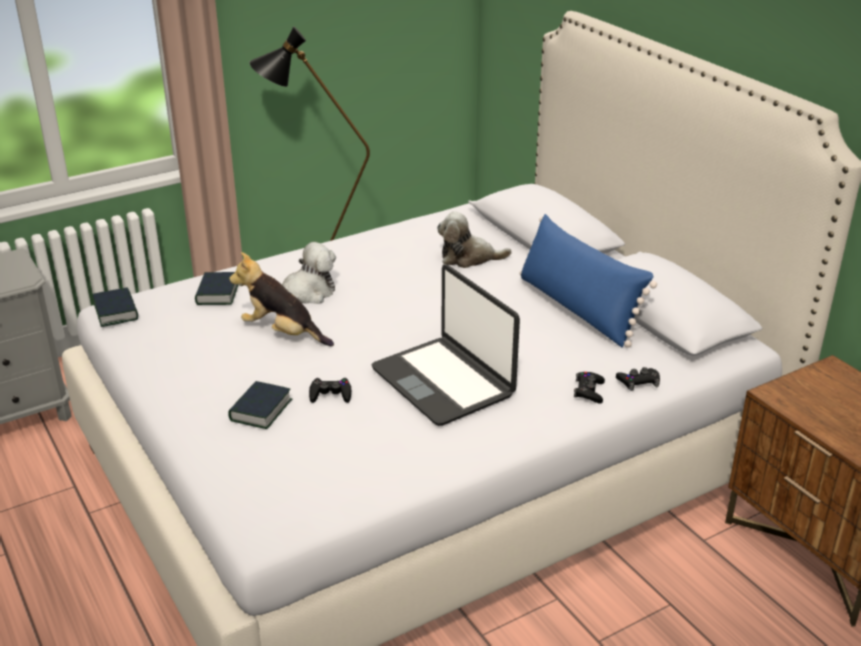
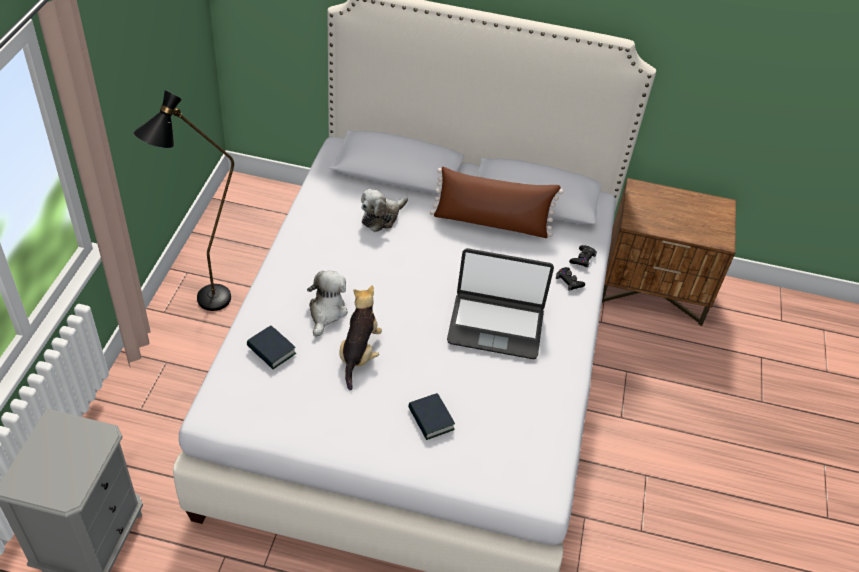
camera: 50 degrees left, 15 degrees up
(116, 312) = (222, 414): book -> none
(282, 333) = (359, 353): plush toy -> plush toy turned 120 degrees clockwise
(330, 394) = (451, 379): black game controller -> none
(577, 309) = (491, 222): blue pillow -> brown pillow

